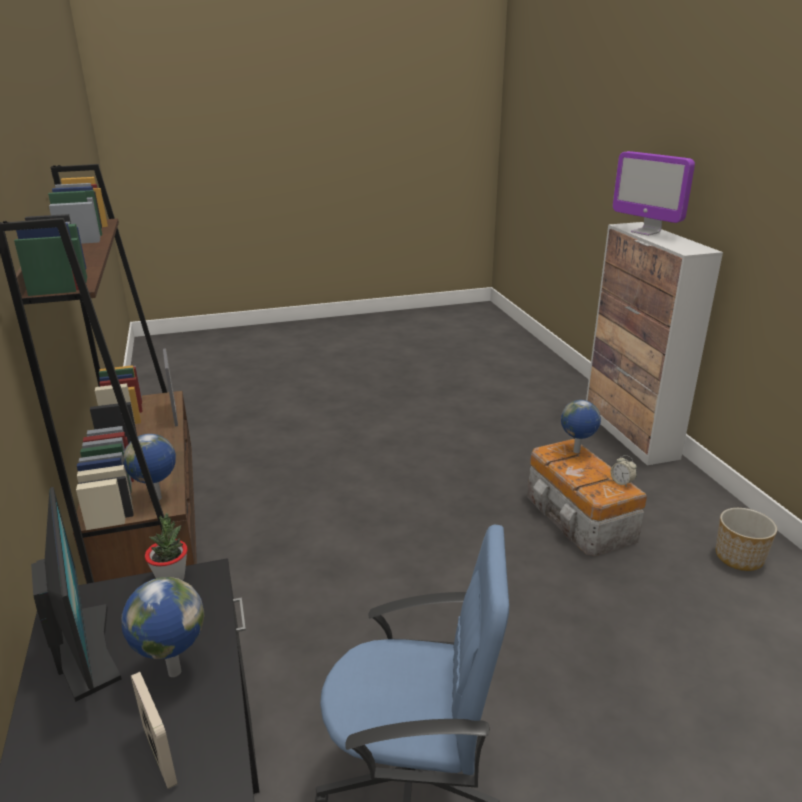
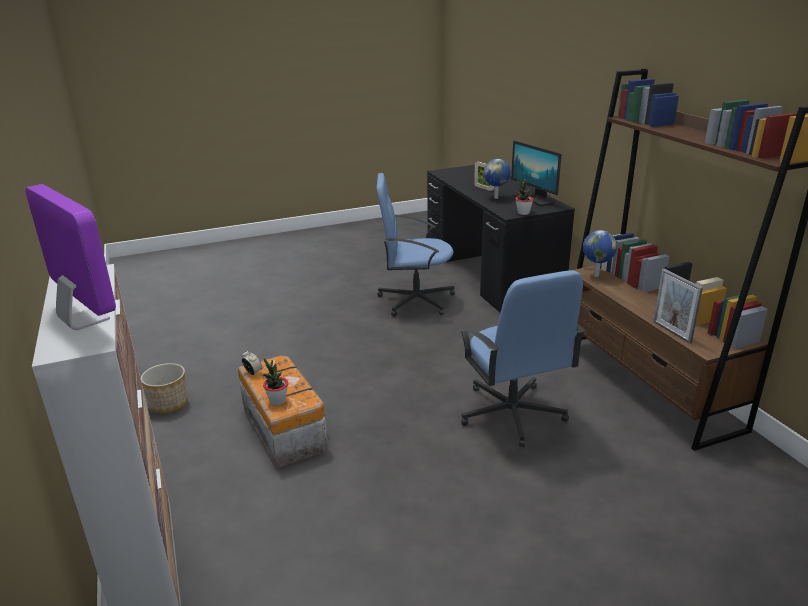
camera: 175 degrees right, 0 degrees up
(334, 516) = (512, 414): none -> blue office chair
(577, 452) = (277, 401): globe -> potted plant

